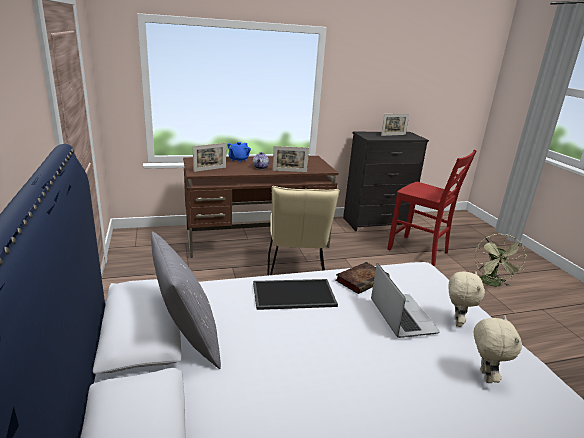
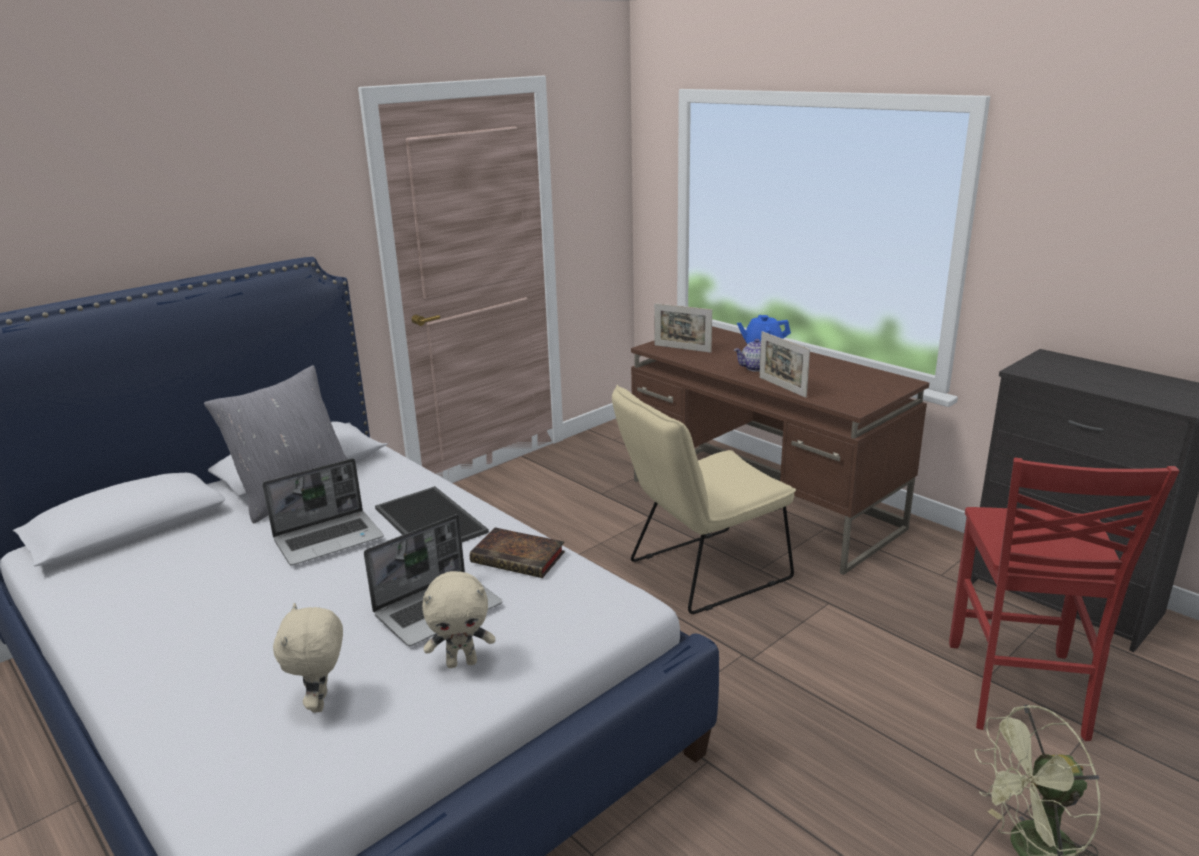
camera: 65 degrees right, 0 degrees up
(283, 336) = (329, 539): none -> laptop
(393, 135) = (1123, 381): picture frame -> none
(484, 376) = (322, 702): beige plush toy -> beige plush toy turned 105 degrees clockwise

